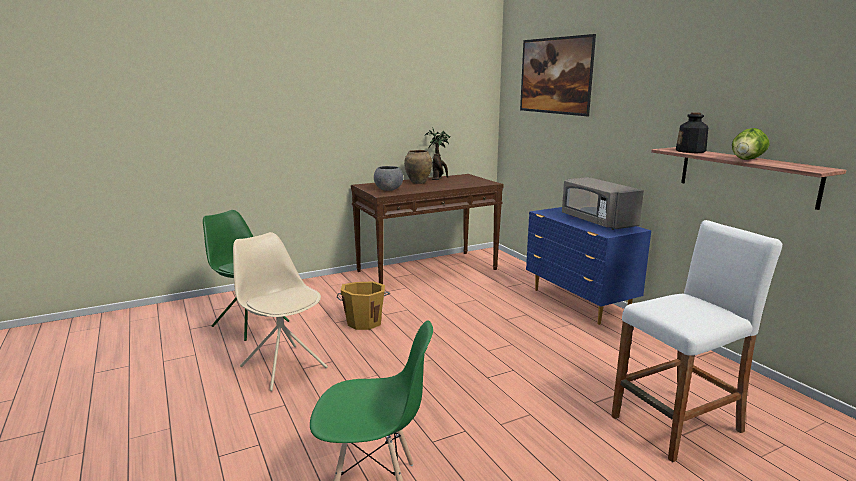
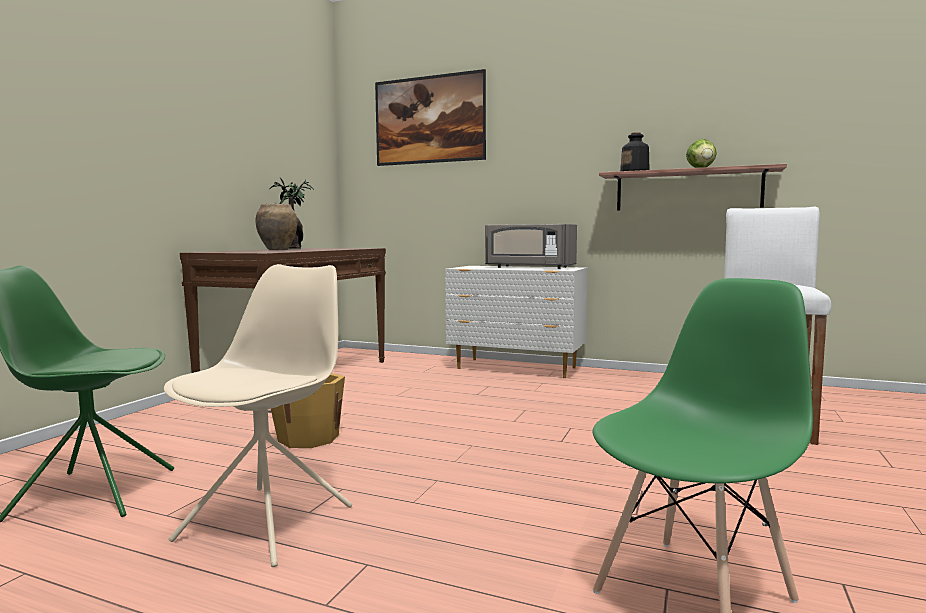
camera: 40 degrees left, 10 degrees down
(283, 366) = (269, 522): beige chair -> beige chair turned 105 degrees clockwise
(388, 189) = (257, 251): grey bowl -> none
(579, 303) = (517, 368): blue dresser -> white dresser

